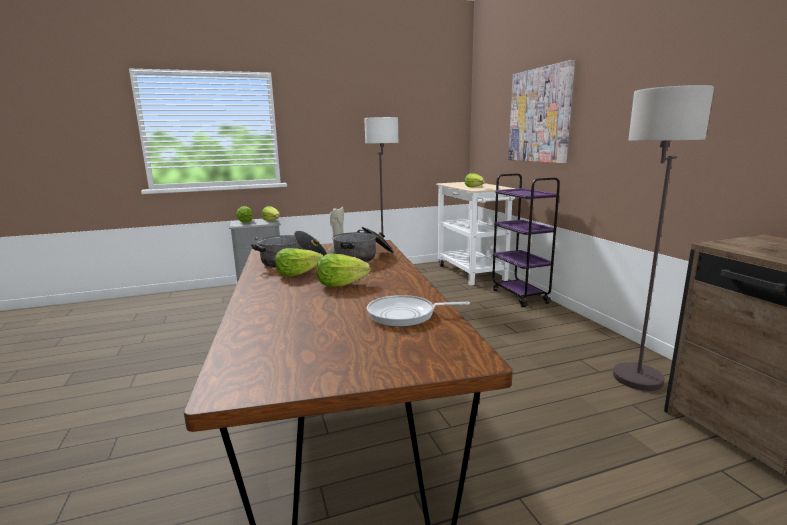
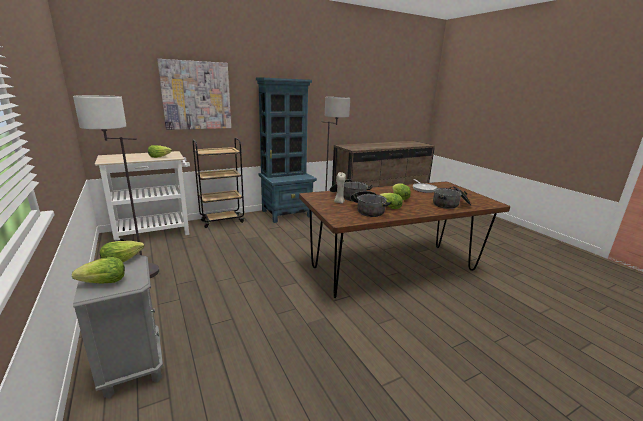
camera: 100 degrees left, 5 degrees up
(270, 321) = (450, 205): none -> cooking pot
(520, 297) = (223, 221): purple cart -> brown cart
(584, 337) = (287, 214): none -> blue cabinet

